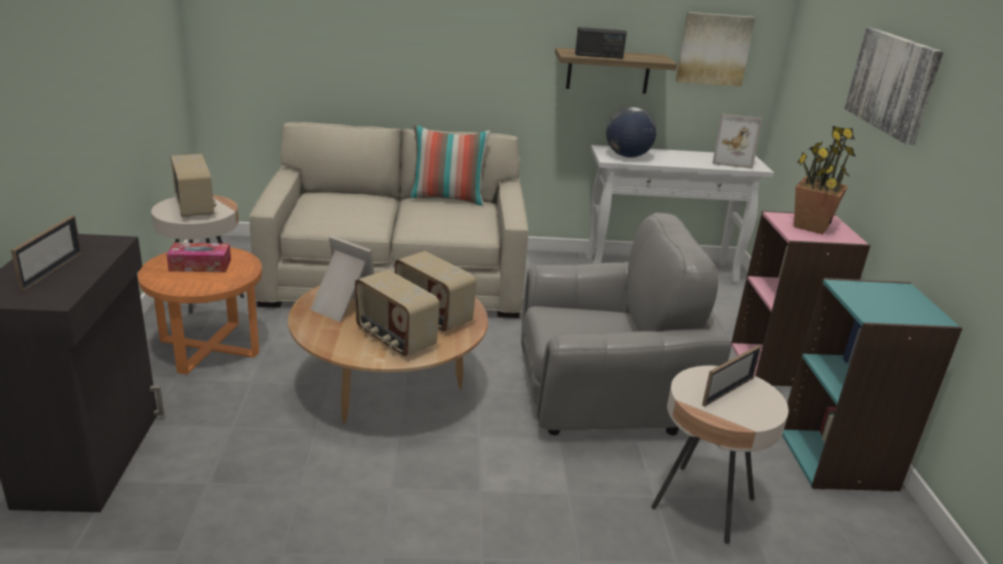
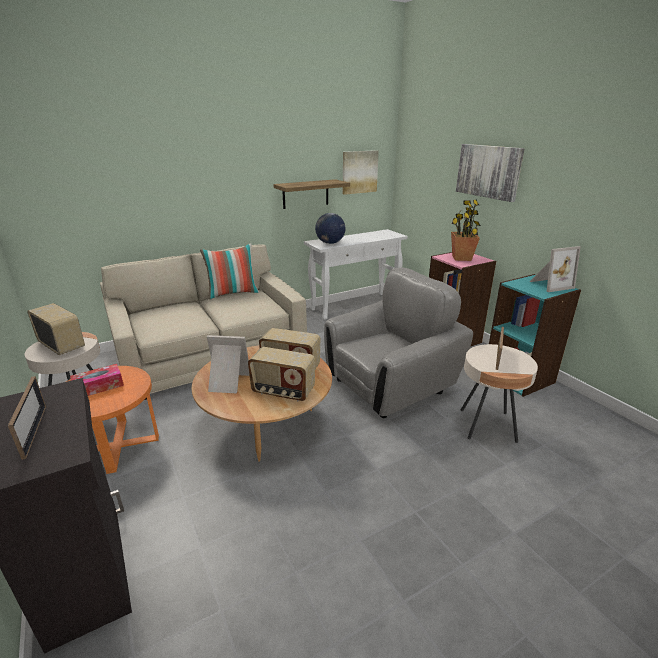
camera: 25 degrees left, 0 degrees up
(598, 56) = (305, 184): radio -> none
(730, 160) = (381, 234): picture frame -> picture frame (549, 285)

